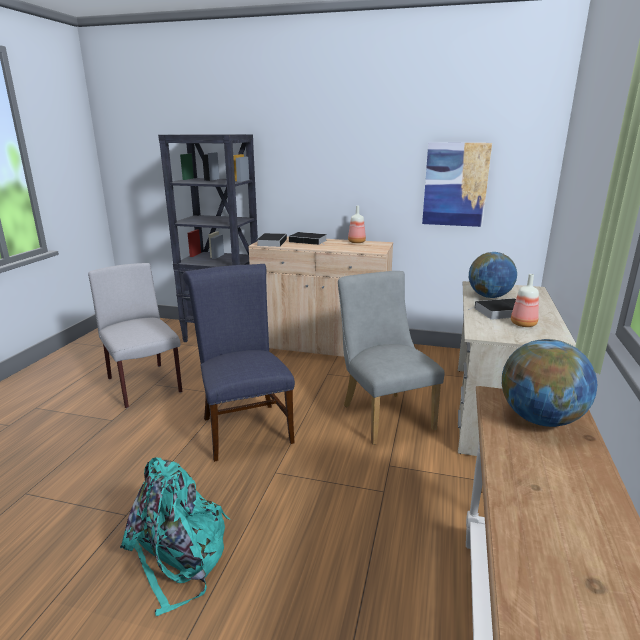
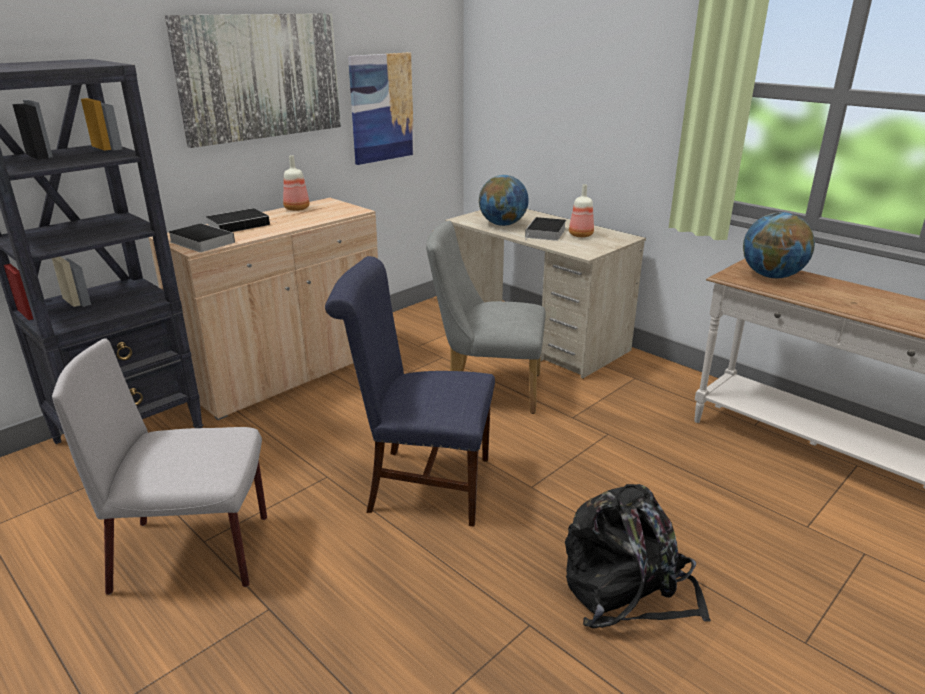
camera: 60 degrees left, 5 degrees up
(179, 555) = (627, 590): turquoise backpack -> black backpack
(354, 152) = (261, 77): none -> picture

